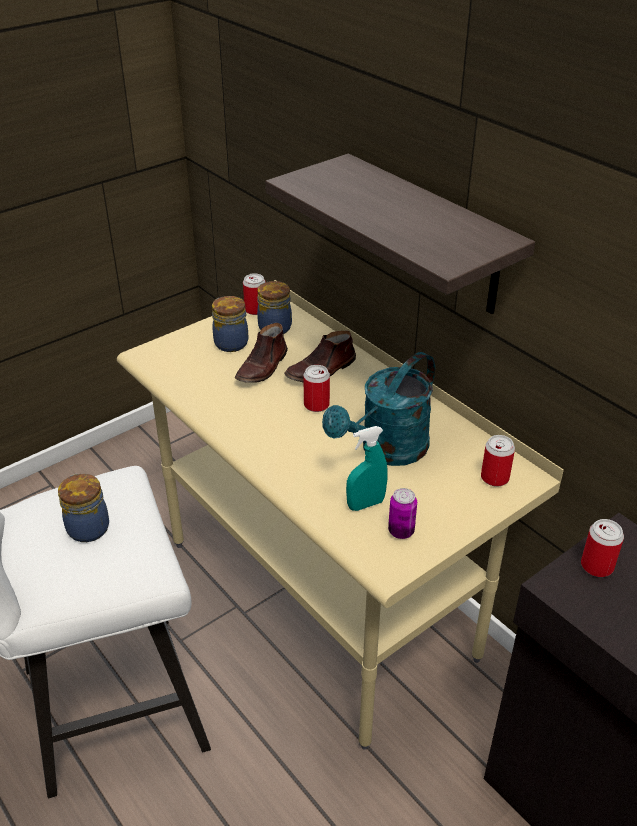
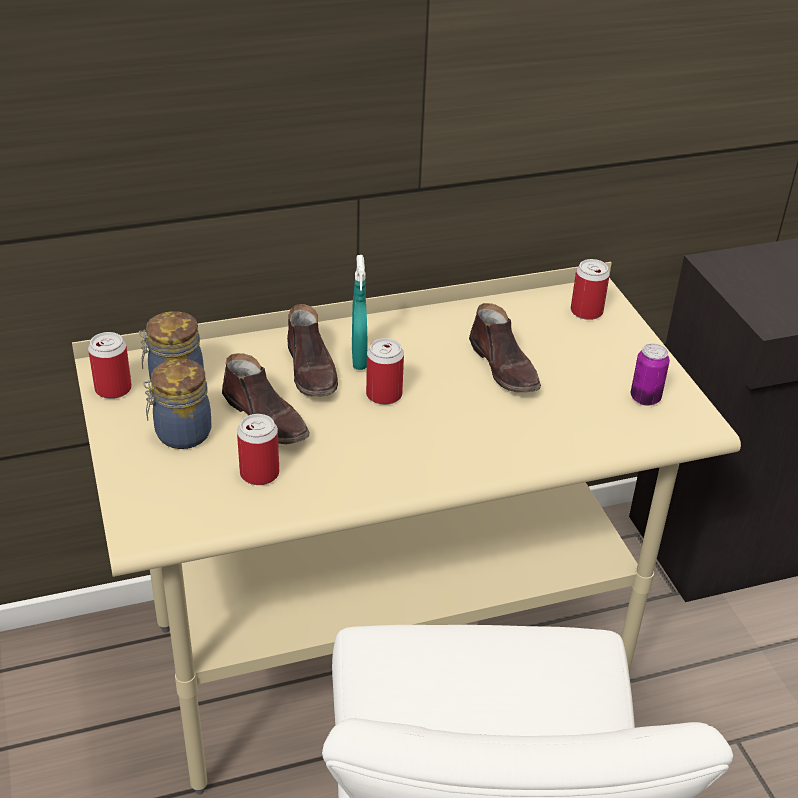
camera: 70 degrees left, 0 degrees up
(88, 527) = (488, 694): jar -> none
(365, 504) = (591, 410): turquoise spray bottle -> turquoise spray bottle (359, 359)
(386, 451) = (505, 367): turquoise watering can -> brown shoe
(430, 235) = (379, 112): shelf -> none
(597, 566) = (752, 291): can -> can (259, 473)

